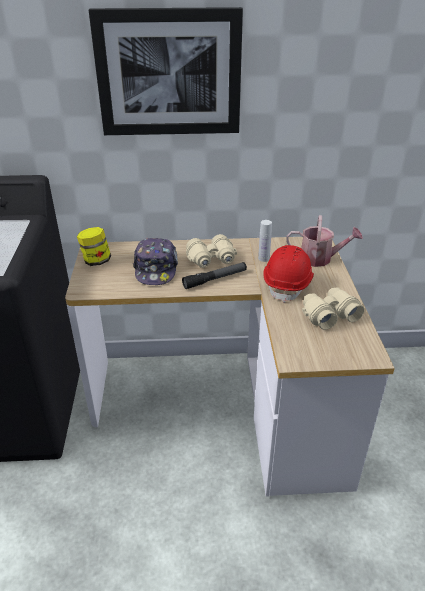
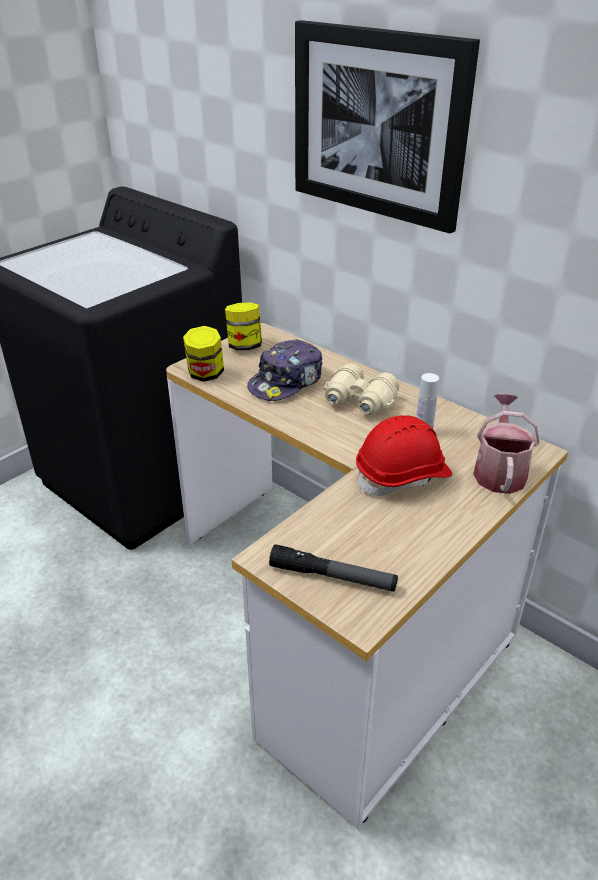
camera: 45 degrees right, 0 degrees up
(100, 289) = (205, 374): none -> jar
(215, 279) = (328, 425): flashlight -> flashlight (332, 577)
(320, 259) = (499, 471): watering can -> watering can turned 135 degrees counterclockwise
(329, 315) = (392, 540): beige binoculars -> none

